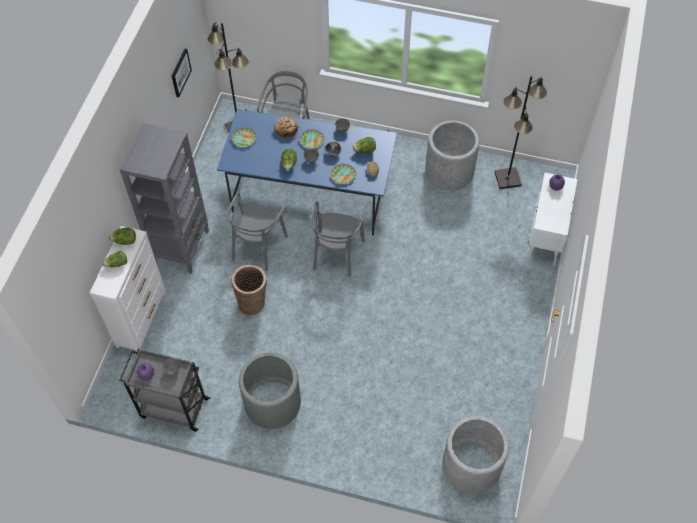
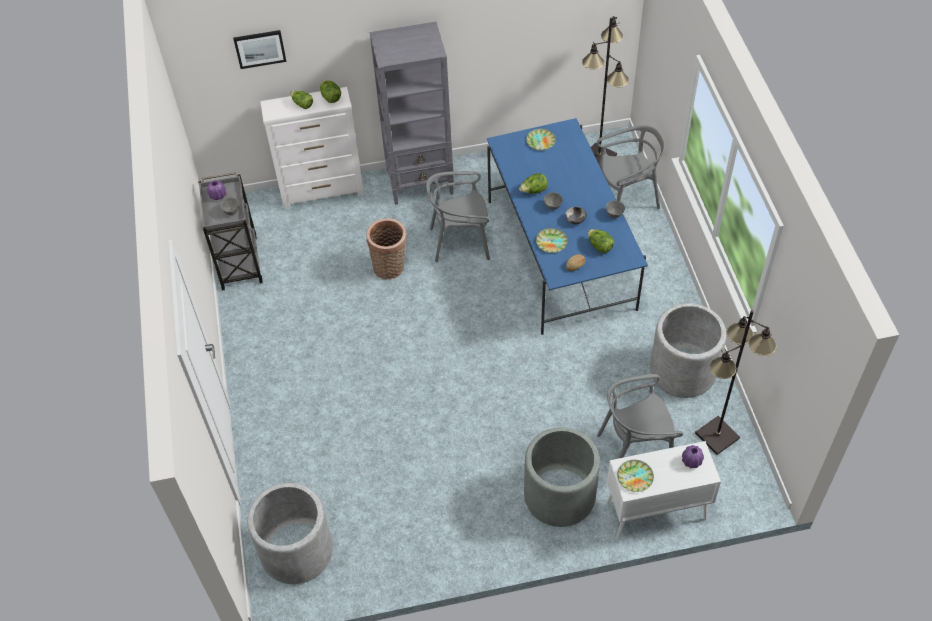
camera: 65 degrees right, 5 degrees down
(180, 72) = (547, 33): picture -> picture (260, 48)
(272, 403) = (283, 337): grey planter -> grey planter (559, 495)
(287, 129) = (578, 169): bread -> none
(311, 140) = (579, 195): plate -> plate (635, 477)
(337, 254) = (495, 312): grey chair -> grey chair (635, 448)

